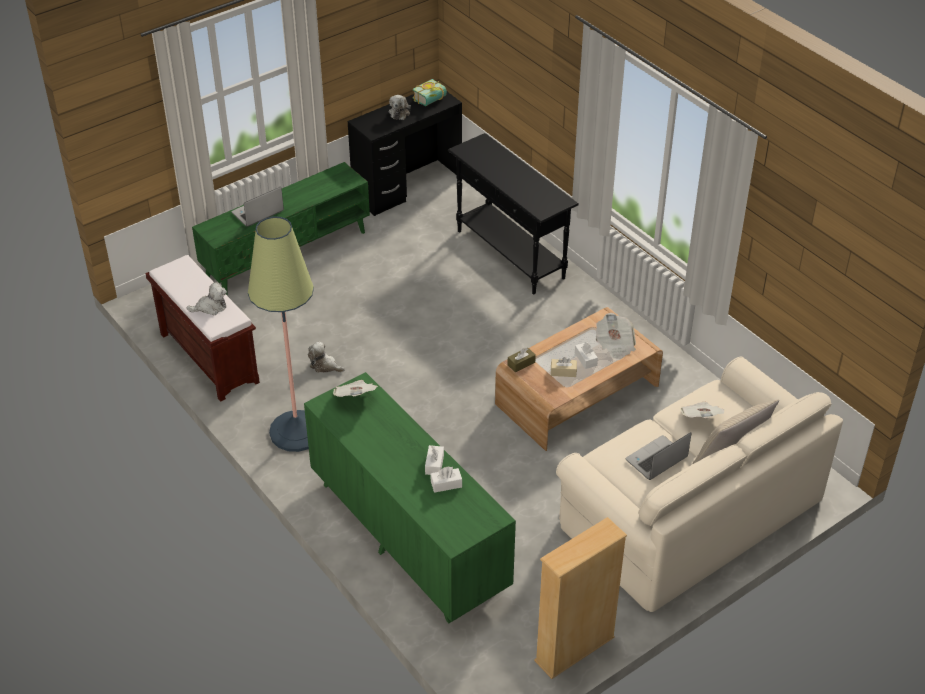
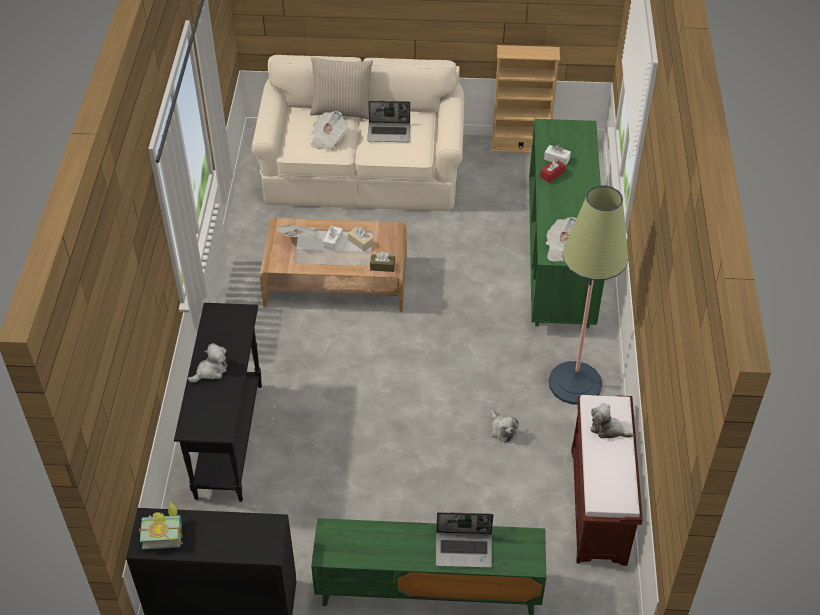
camera: 140 degrees left, 5 degrees up
(400, 112) = (214, 538): plush toy -> plush toy (211, 371)
(434, 464) = (552, 174): white tissue box -> red tissue box

